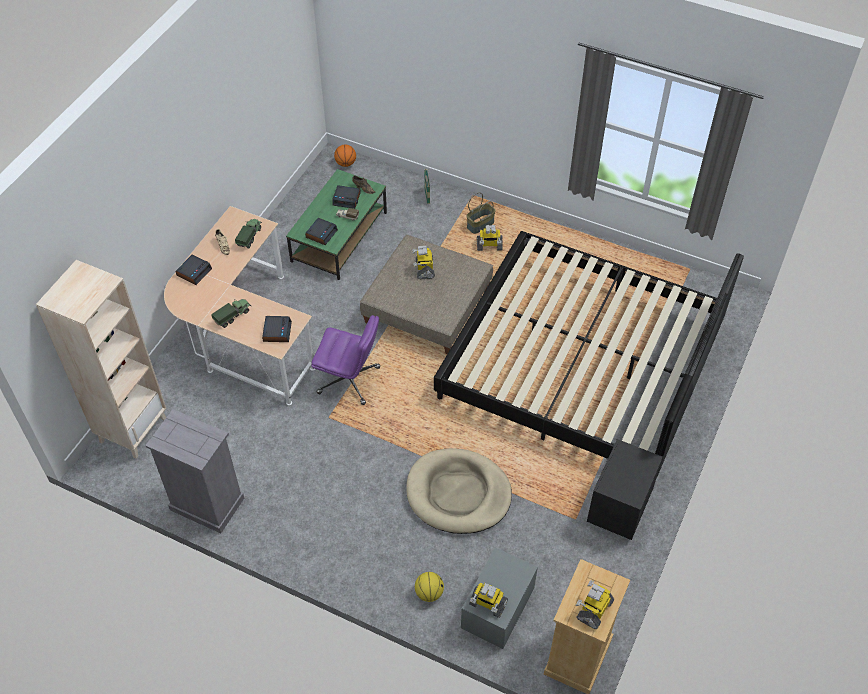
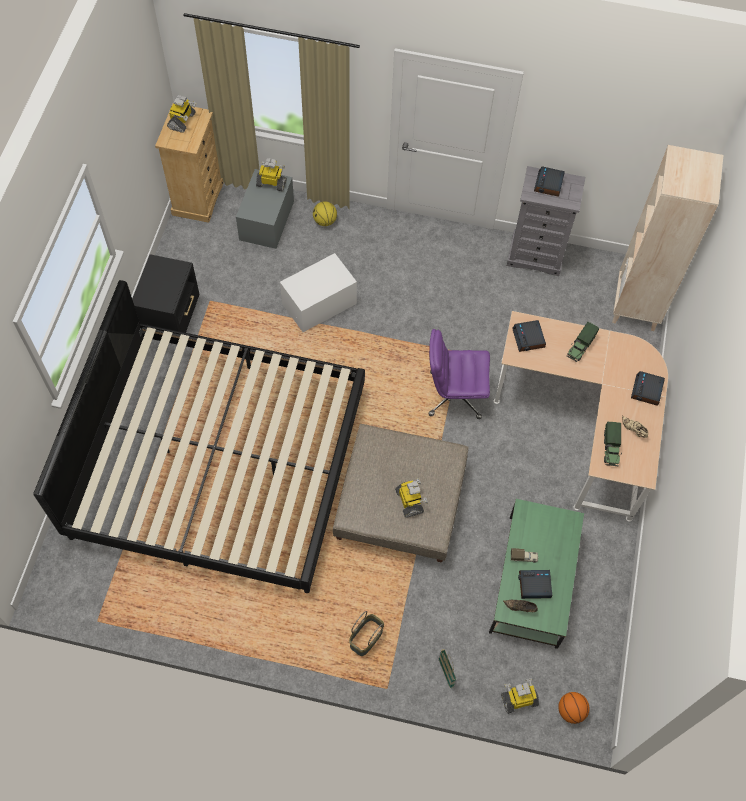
camera: 165 degrees right, 10 degrees up
(321, 233) = (544, 524): alarm clock -> alarm clock (549, 184)
(458, 493) = (319, 304): beige dog bed -> white storage box
(489, 246) = (348, 605): toy robot -> toy robot (519, 699)

